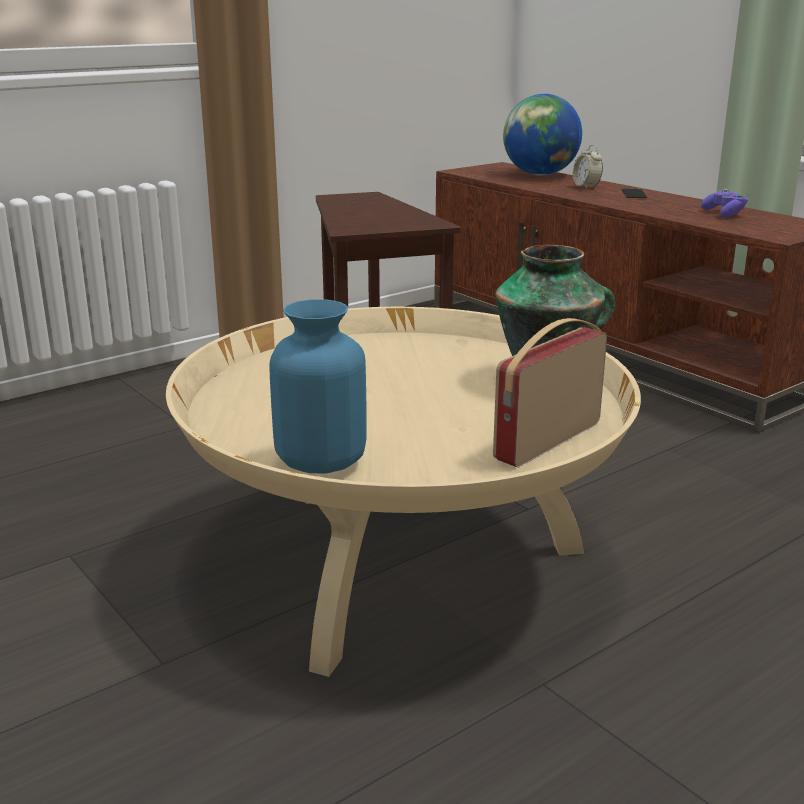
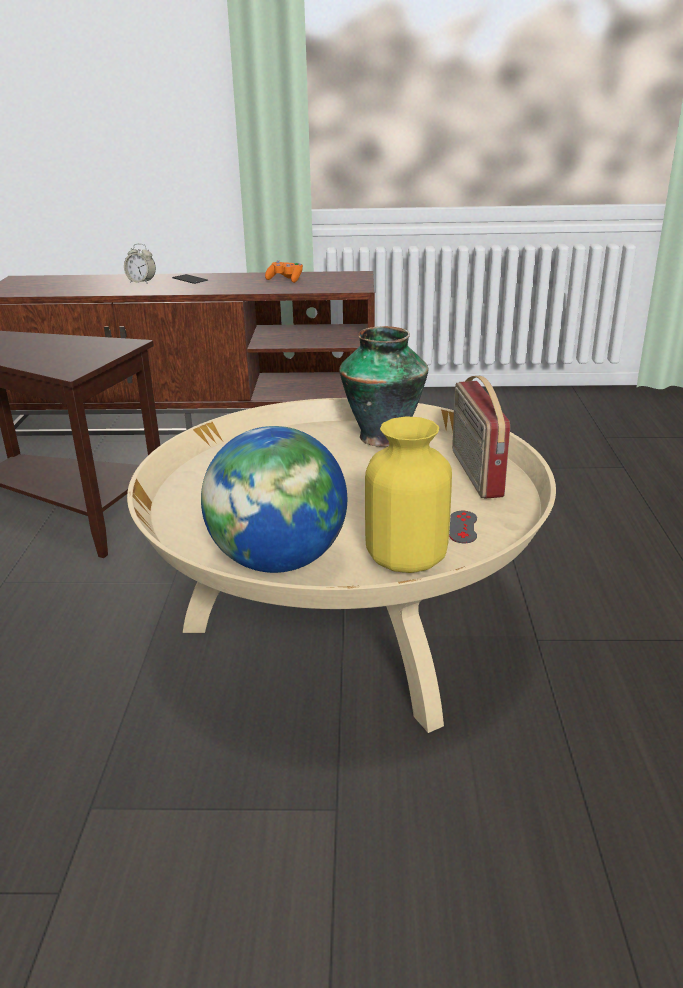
camera: 50 degrees left, 5 degrees up
(321, 460) = (406, 558): blue vase -> yellow vase
(421, 468) = (463, 527): none -> grey game controller
(540, 175) = (76, 280): globe -> globe (278, 561)
(724, 214) = (285, 280): purple game controller -> orange game controller

